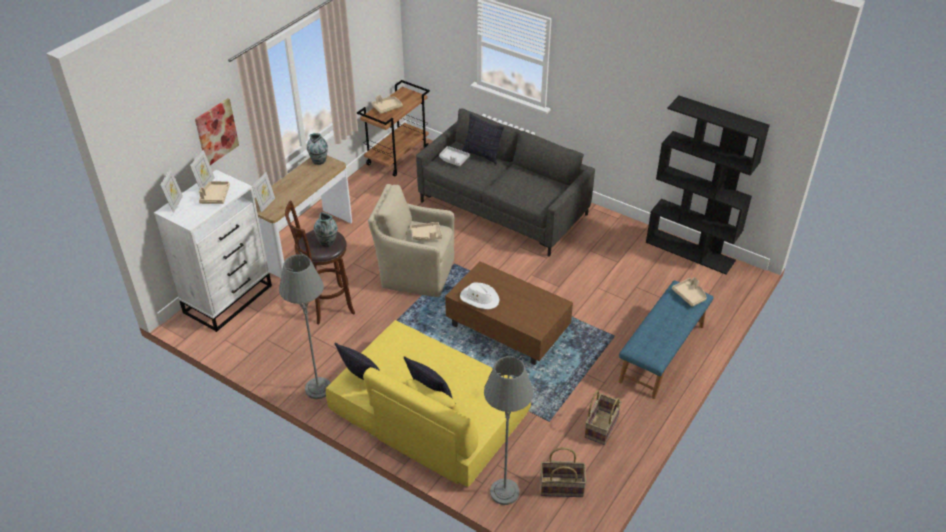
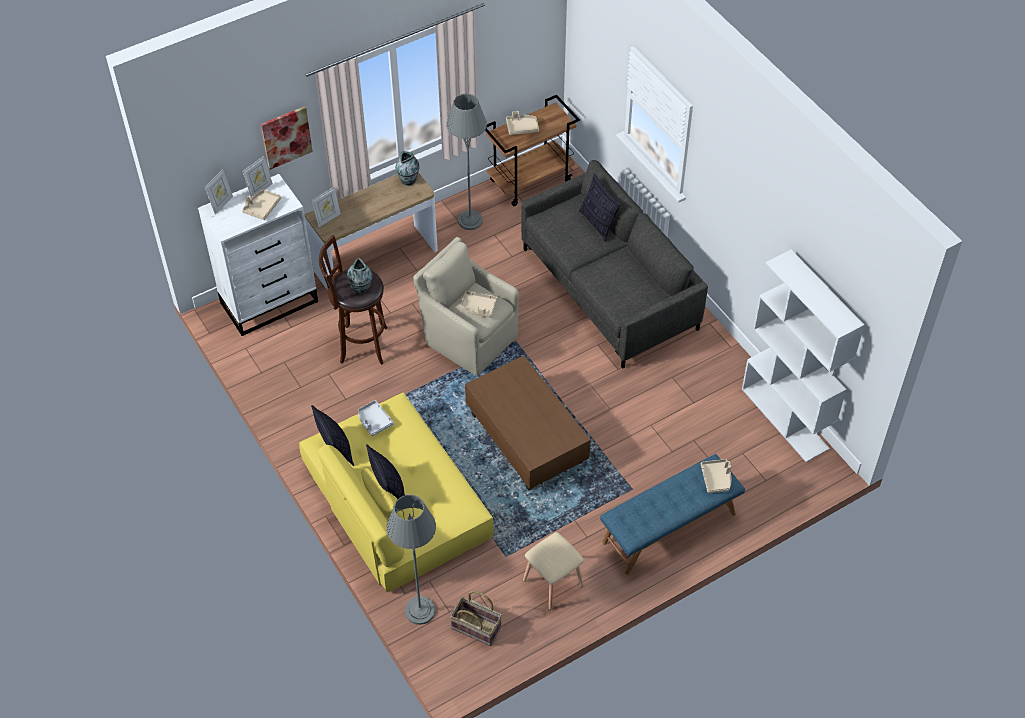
camera: 25 degrees right, 10 degrees up
(318, 389) = (305, 435): grey floor lamp -> grey floor lamp (470, 220)
(453, 159) = (562, 219): grey tray -> grey tray (374, 421)
(479, 298) = (497, 399): white hat -> none
(600, 426) = (553, 582): basket -> beige stool
(690, 251) = (785, 419): black bookcase -> white bookcase

